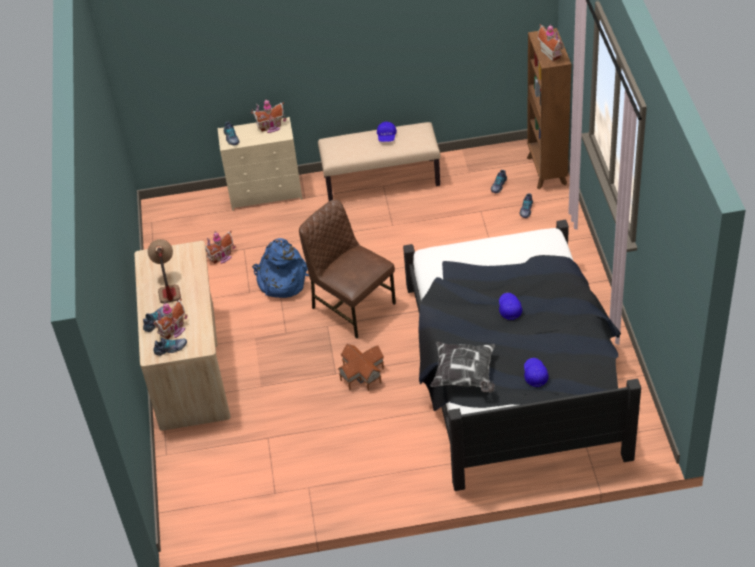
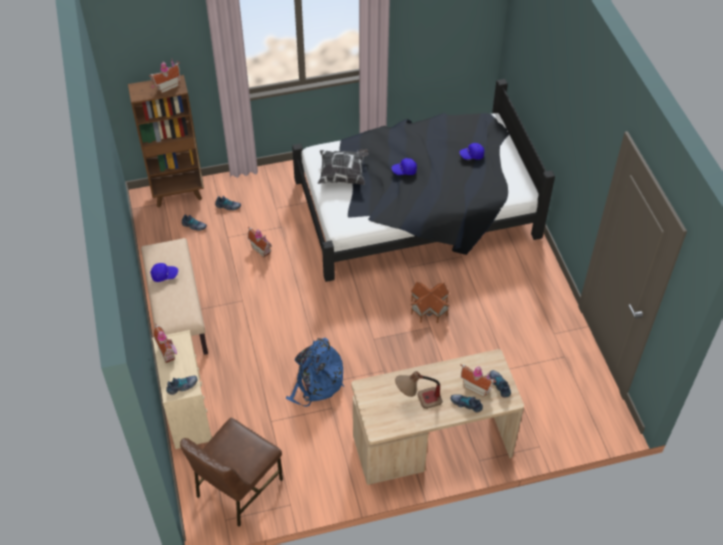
camera: 100 degrees left, 5 degrees up
(222, 257) = (283, 440): toy house -> toy house (262, 249)
(352, 305) = (347, 323): brown chair -> brown chair (237, 488)
(465, 376) = (477, 196): pillow -> pillow (343, 174)

